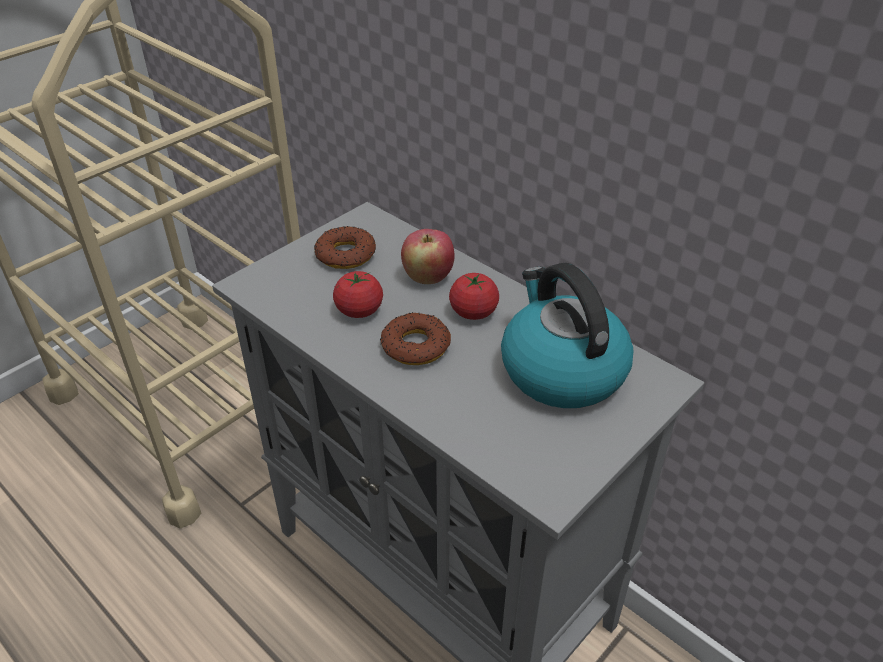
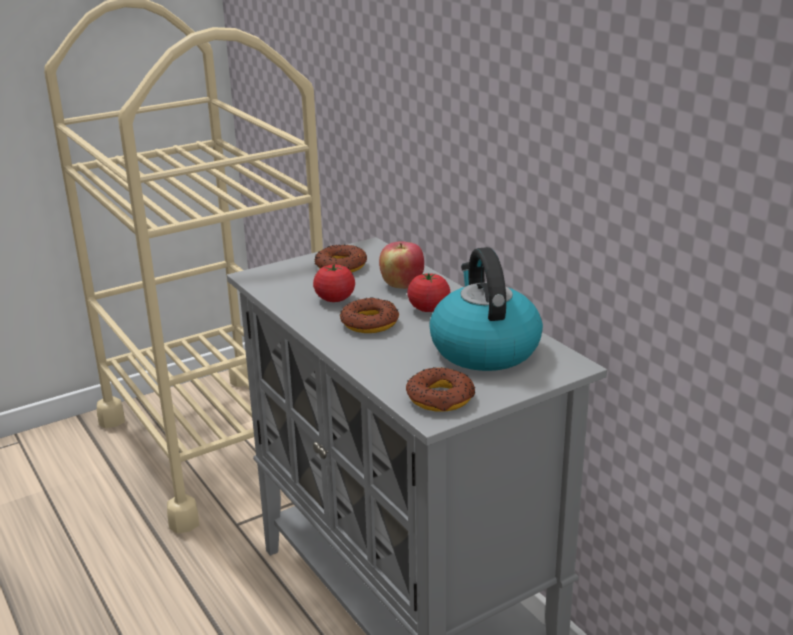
camera: 15 degrees right, 15 degrees down
(547, 462) = (440, 398): none -> donut

